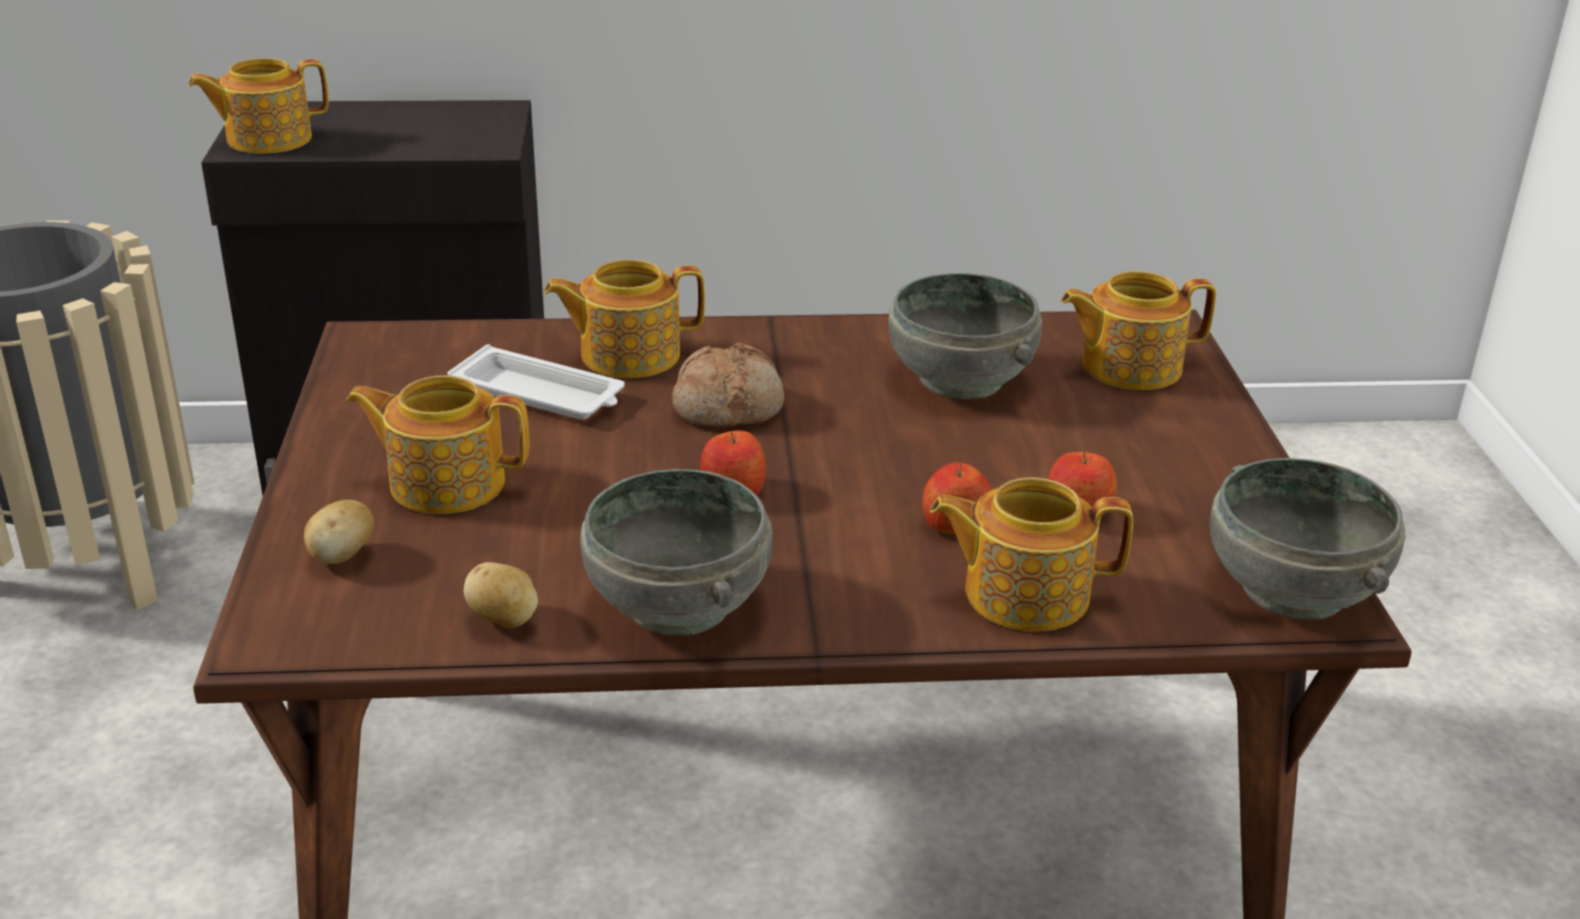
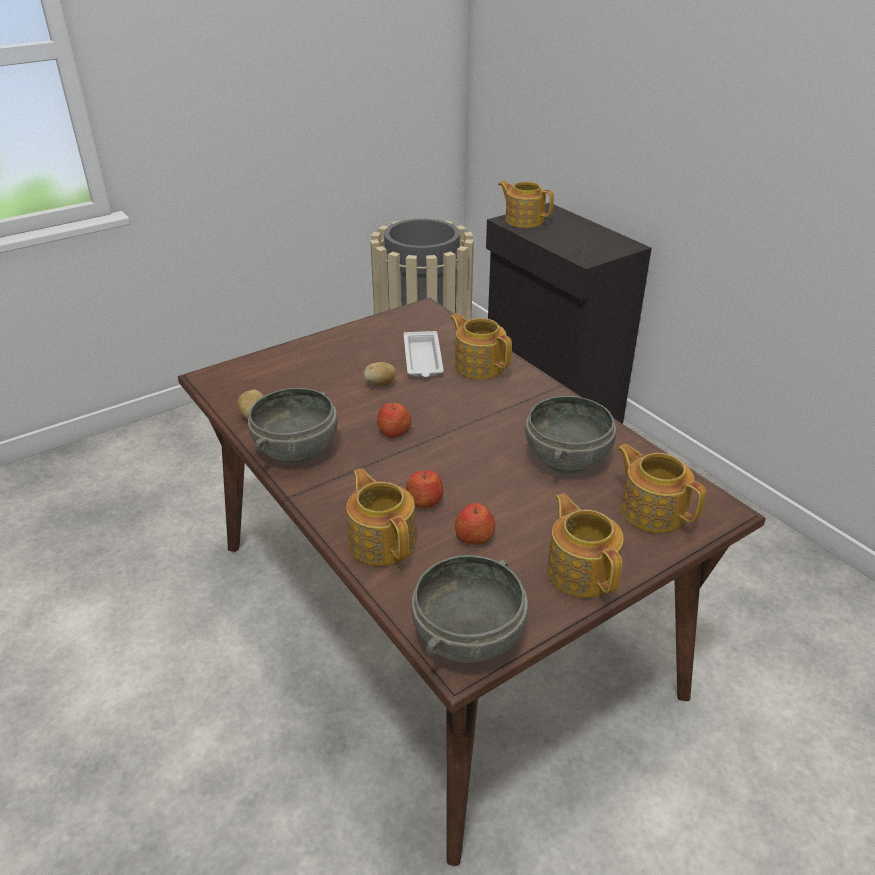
camera: 60 degrees right, 5 degrees up
(342, 557) = (268, 368): potato -> potato (380, 385)
(445, 482) = (336, 367): teapot -> teapot (581, 571)
(729, 406) = (464, 405): bread -> none

